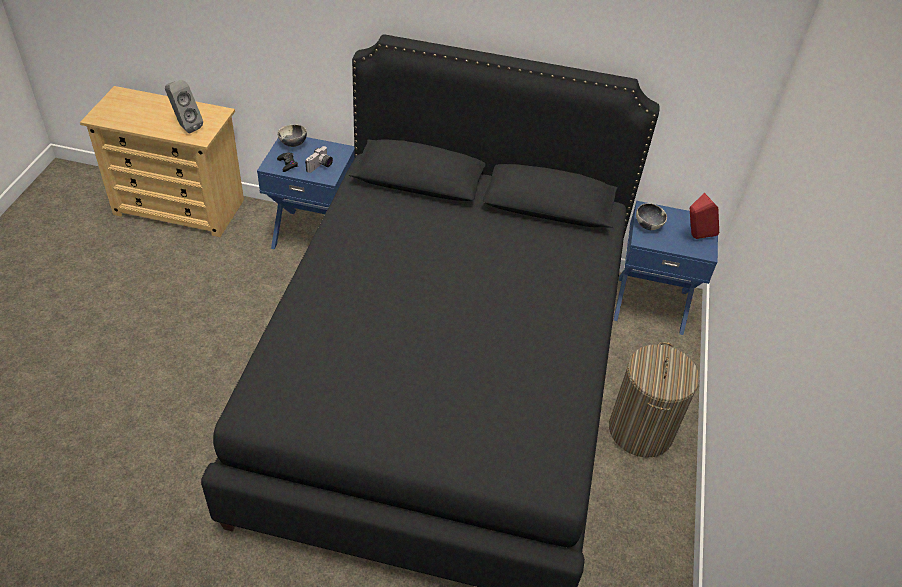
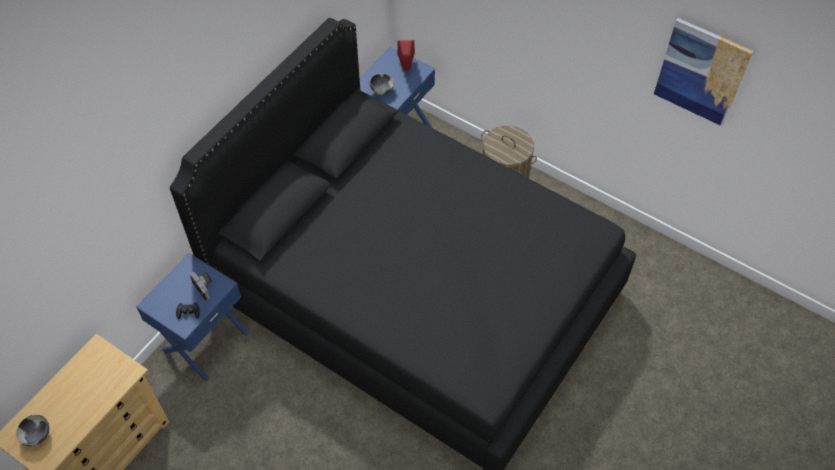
camera: 65 degrees left, 10 degrees up
(185, 126) = (104, 381): grey speaker -> none
(293, 144) = (160, 301): bowl -> bowl (37, 435)
(822, 426) = (701, 72): none -> picture

